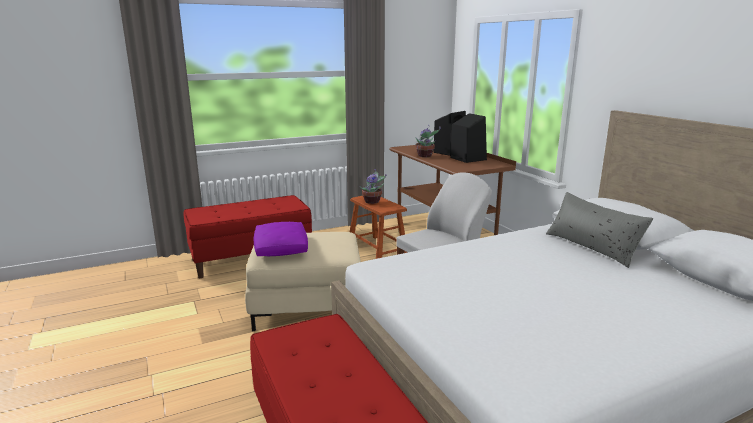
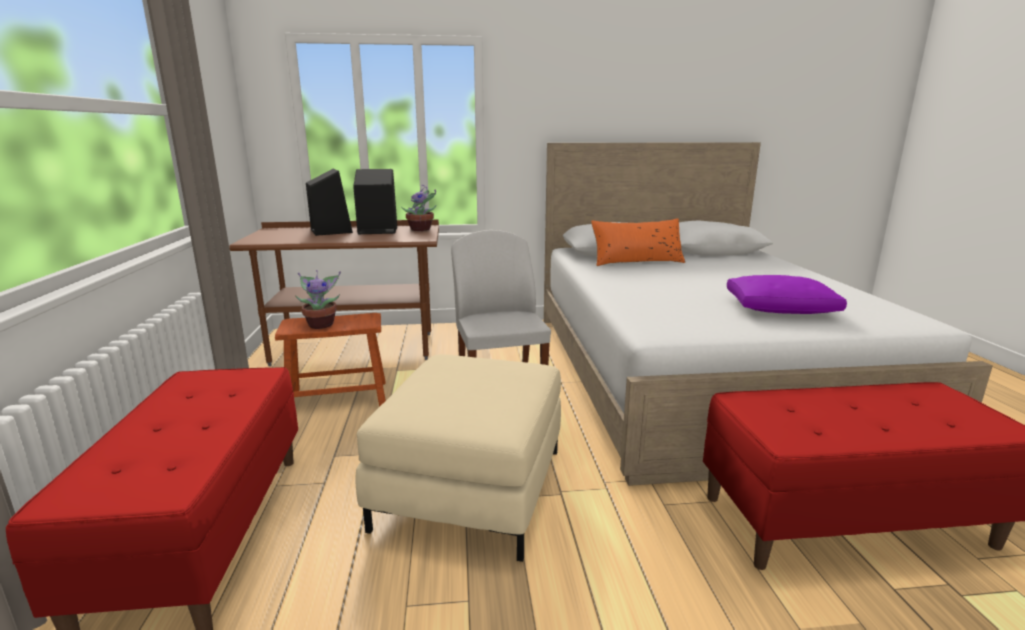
camera: 70 degrees left, 0 degrees up
(281, 248) = (472, 406): purple pillow -> purple pillow (781, 309)
(425, 156) = (326, 239): potted plant -> potted plant (422, 229)
(592, 247) = (636, 261): grey pillow -> orange pillow

